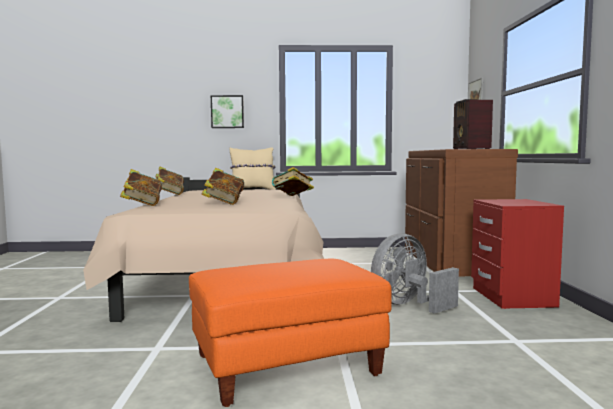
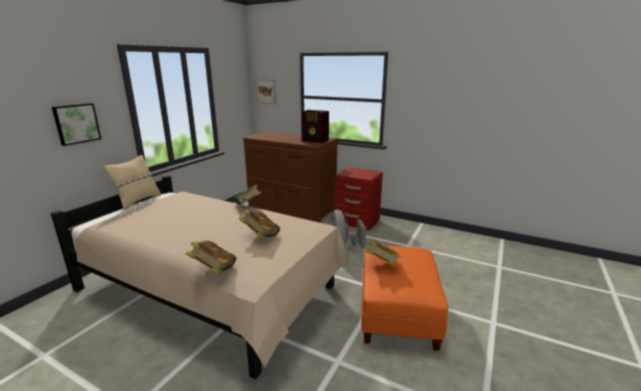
camera: 60 degrees left, 15 degrees up
(169, 194) = (121, 243): book -> book (380, 264)

